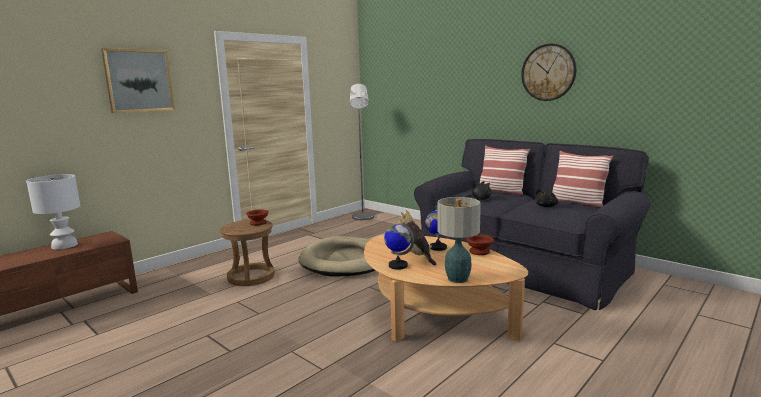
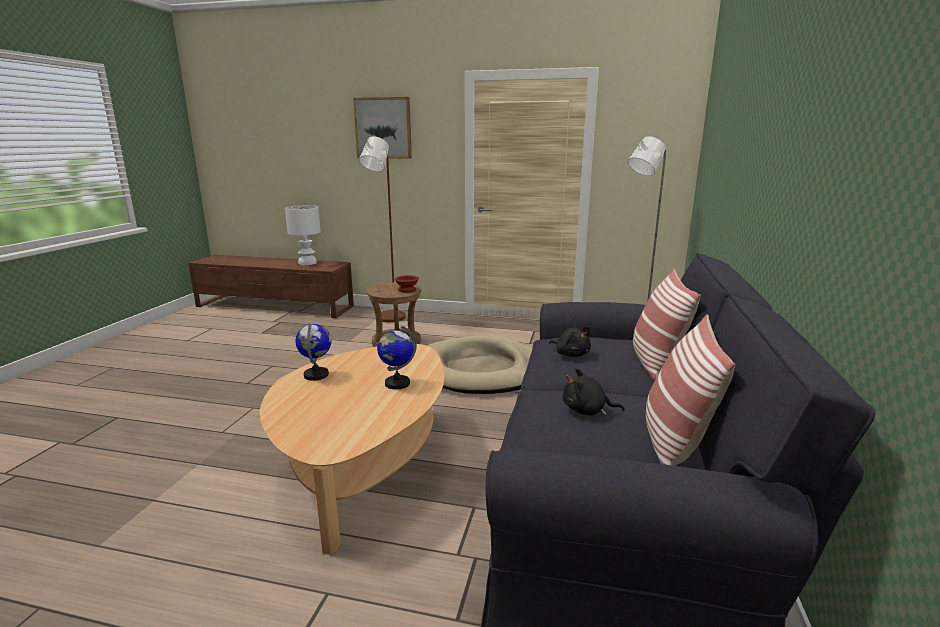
camera: 60 degrees right, 5 degrees up
(190, 271) = (387, 319): none -> brown floor lamp
(417, 256) = (356, 378): plush toy -> none
(457, 279) = (281, 416): table lamp -> none
(479, 251) = (400, 413): brown bowl -> none
(548, 72) = (823, 122): wall clock -> none

